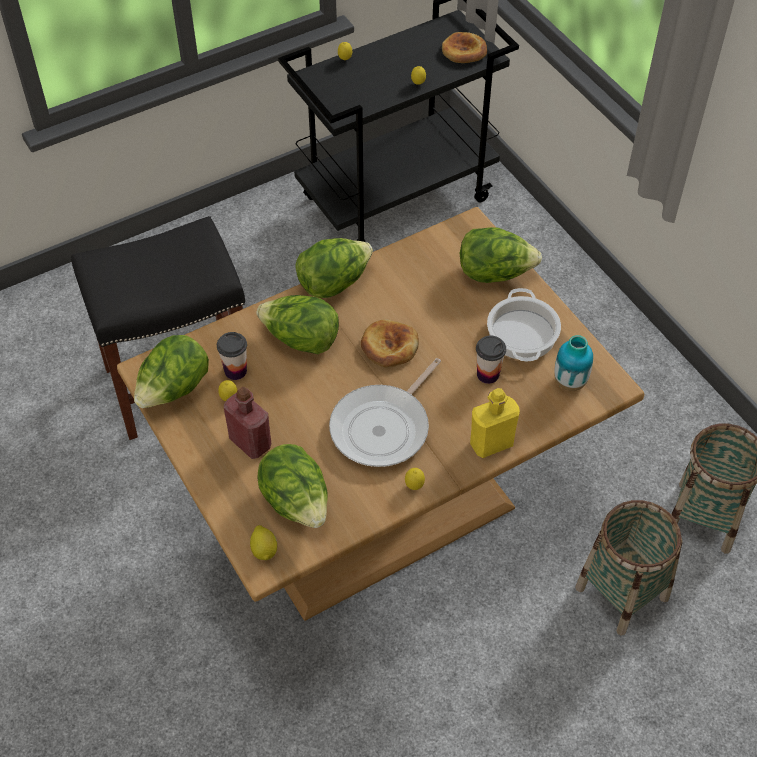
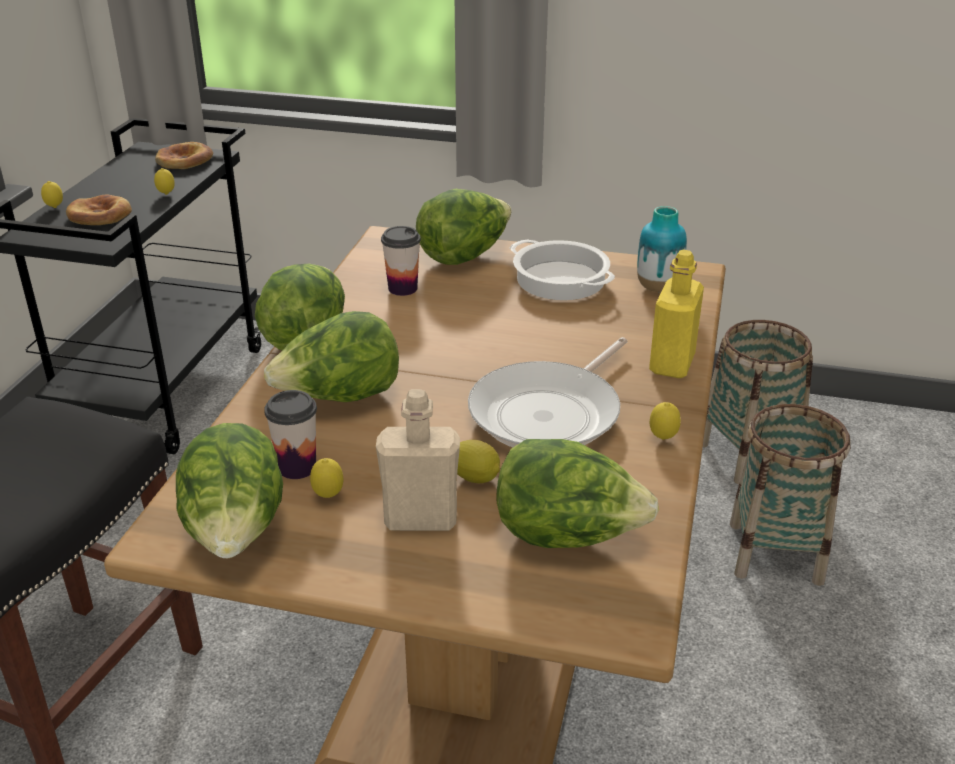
camera: 45 degrees left, 20 degrees down
(250, 442) = (421, 519): red bottle -> beige bottle
(264, 550) = (607, 608): lemon -> lemon (474, 477)
(384, 427) = (550, 413): frying pan -> frying pan turned 45 degrees clockwise
(389, 346) = (448, 352): bread -> bread (100, 215)
(488, 374) = (580, 320): cup -> cup (402, 288)

